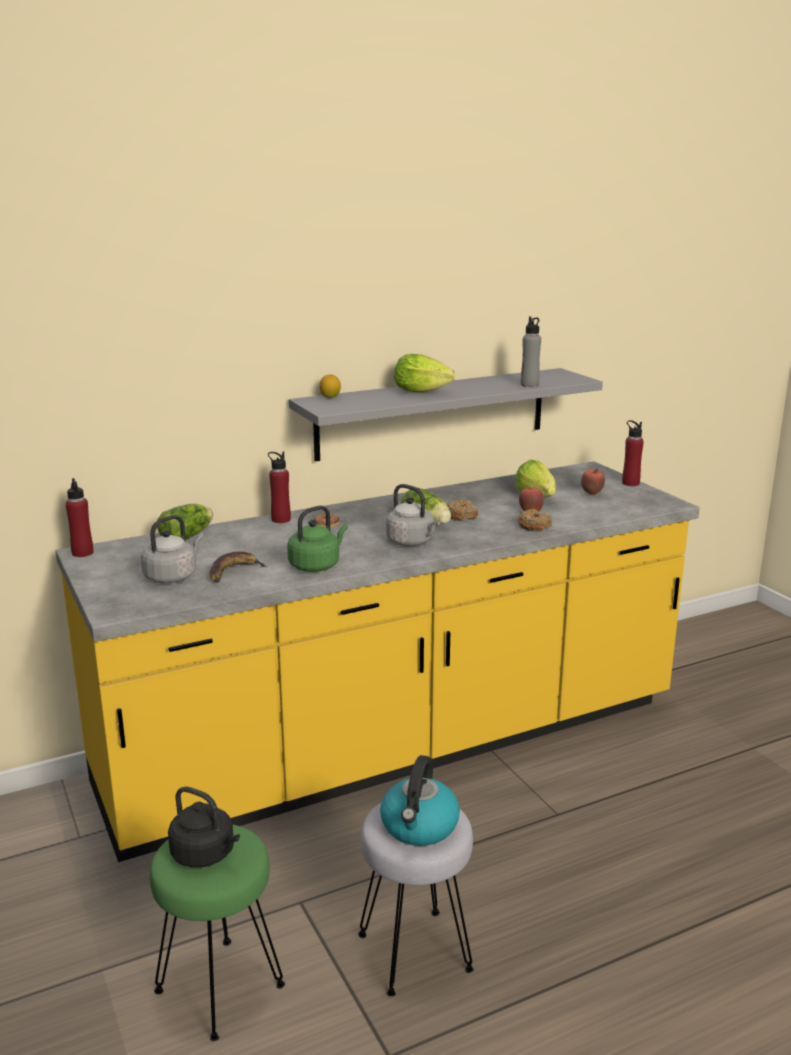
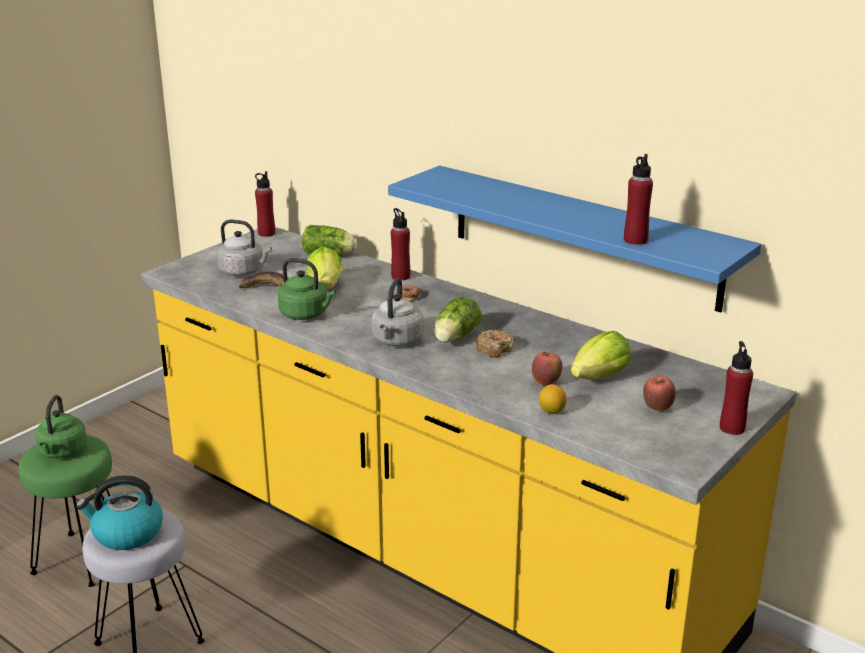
camera: 65 degrees right, 5 degrees up
(205, 855) = (62, 452): black kettle -> green kettle
(330, 397) = (462, 176): lemon -> lemon (551, 411)
(424, 392) = (531, 204): lettuce -> lettuce (325, 289)
(433, 413) = (582, 236): grey shelf -> blue shelf
(529, 385) = (635, 240): grey bottle -> red bottle
(534, 526) = (503, 392): donut -> none

